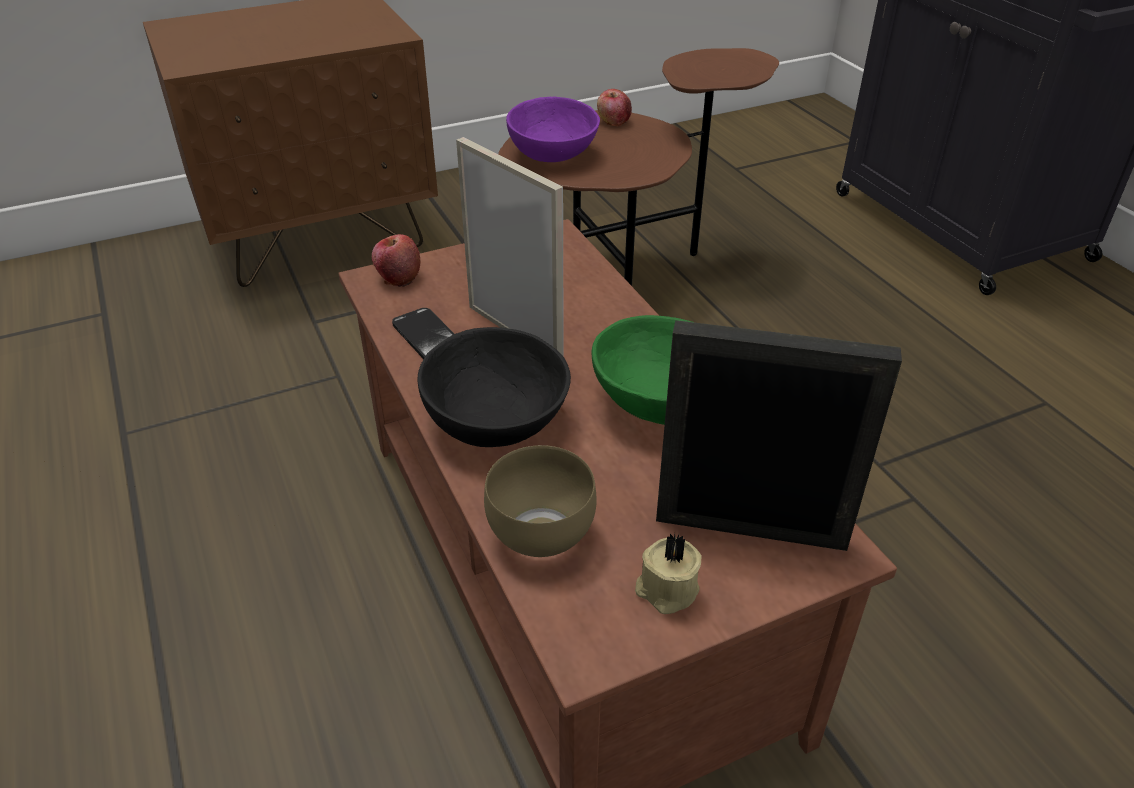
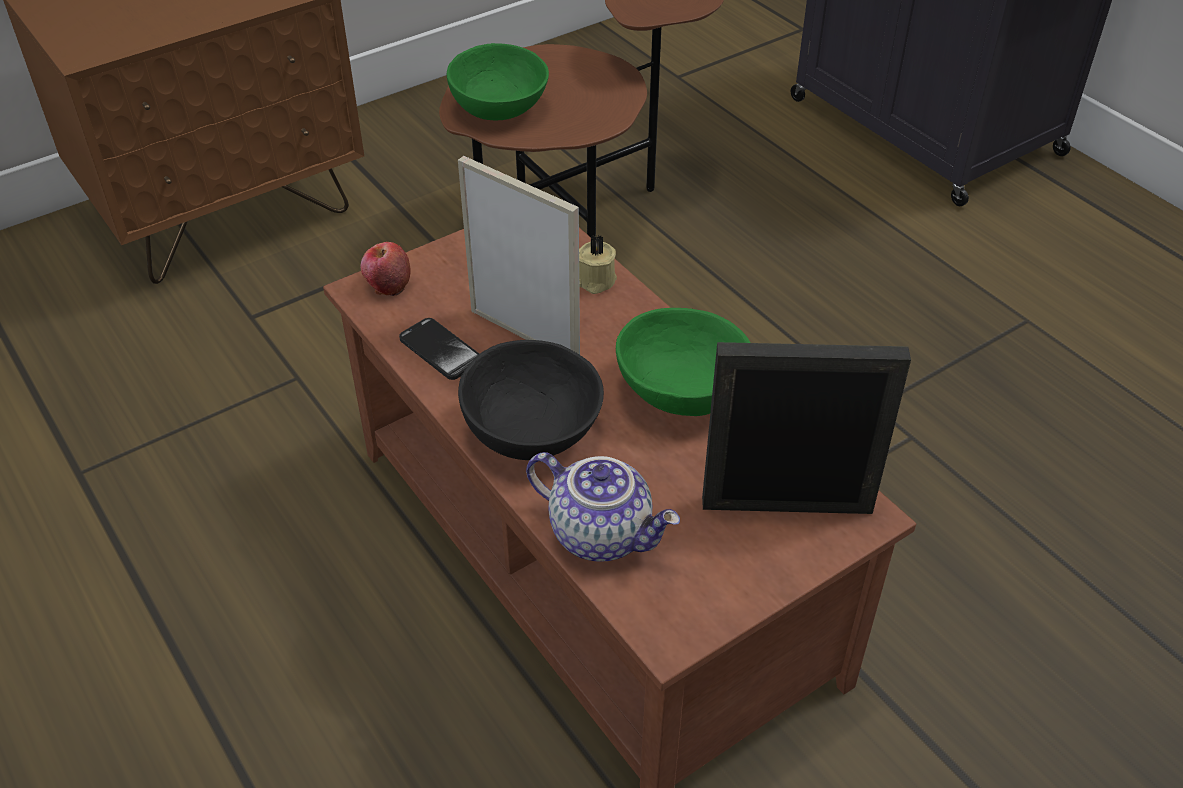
camera: 10 degrees left, 5 degrees up
(541, 531) = (602, 533): brown bowl -> teapot
(551, 153) = (497, 107): purple bowl -> green bowl
(613, 121) = (555, 59): apple -> none
(666, 590) = (725, 571): beige candle -> beige candle (594, 281)

